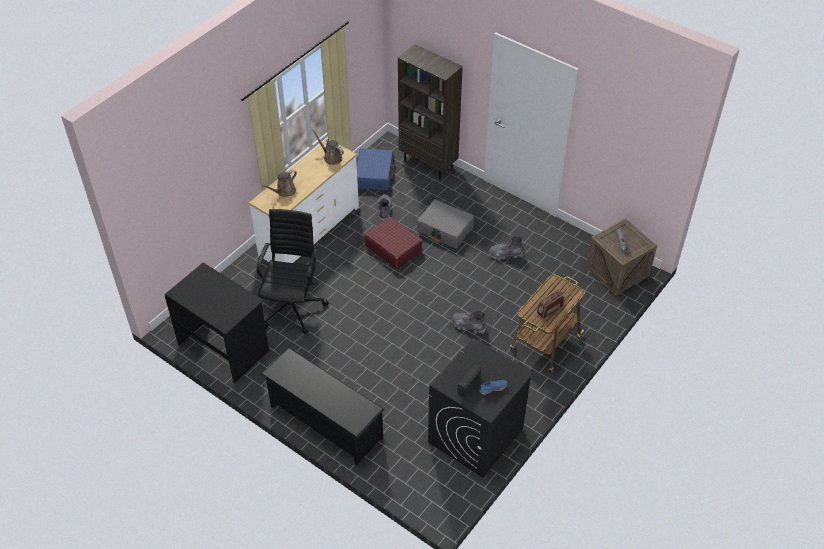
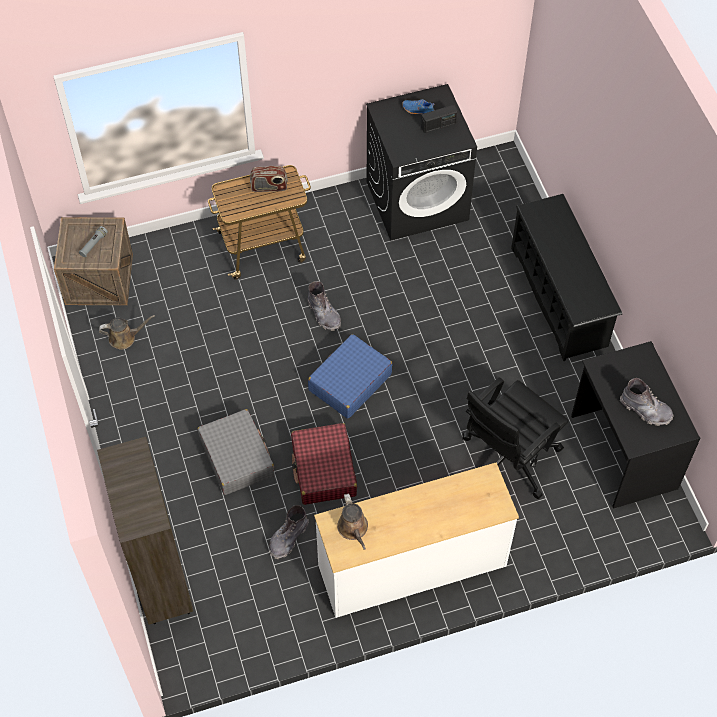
camera: 145 degrees left, 10 degrees up
(284, 191) = (459, 505): brown watering can -> brown watering can (125, 338)
(374, 175) = (251, 613): blue suitcase -> blue suitcase (349, 382)
(505, 254) = (198, 377): grey boot -> grey boot (645, 410)

